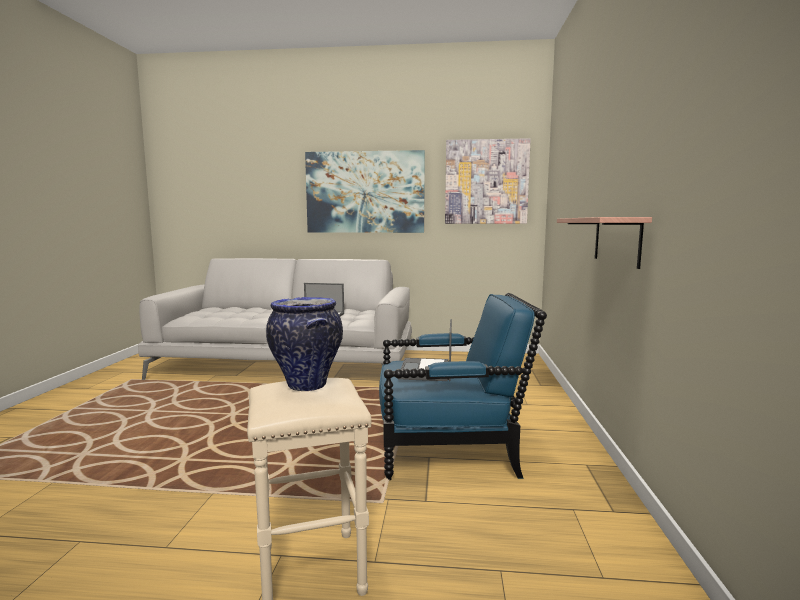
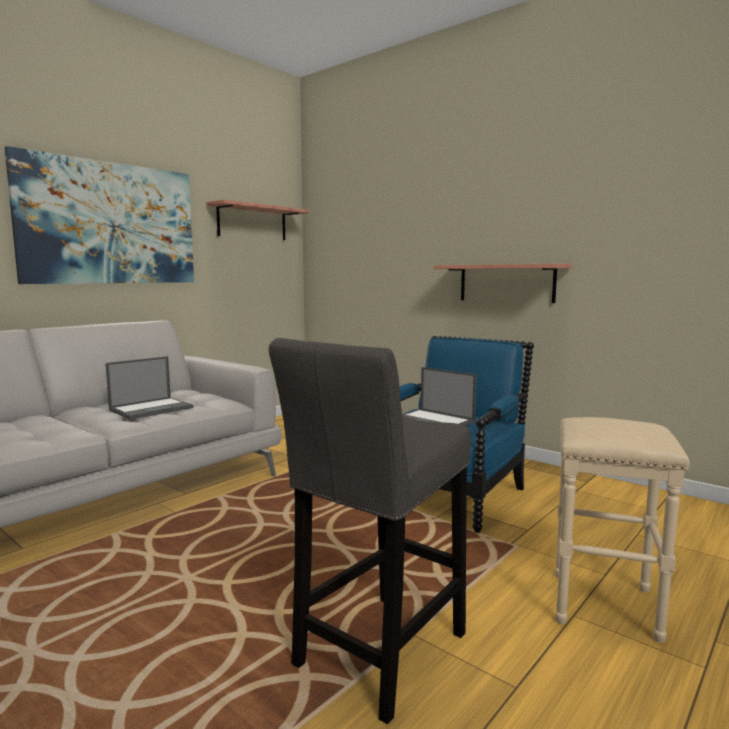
camera: 55 degrees left, 0 degrees up
(182, 488) = (376, 656): none -> grey stool
(306, 385) = (613, 422): vase -> none
(486, 182) = (252, 222): picture -> shelf

